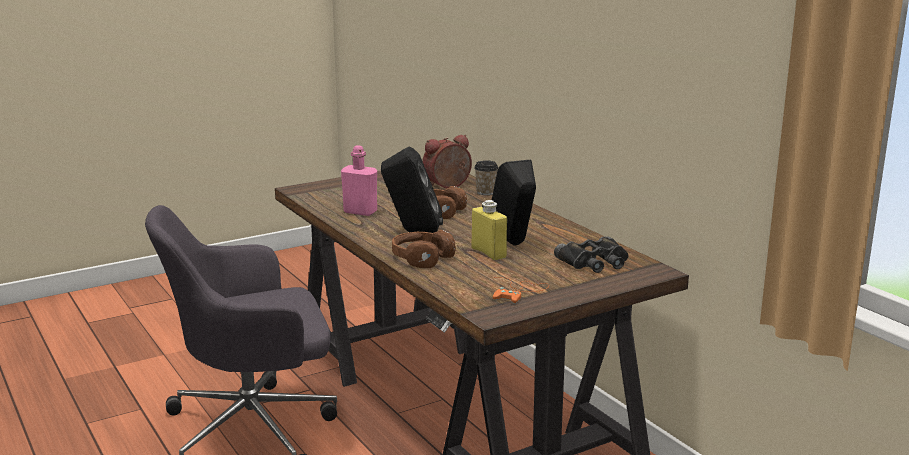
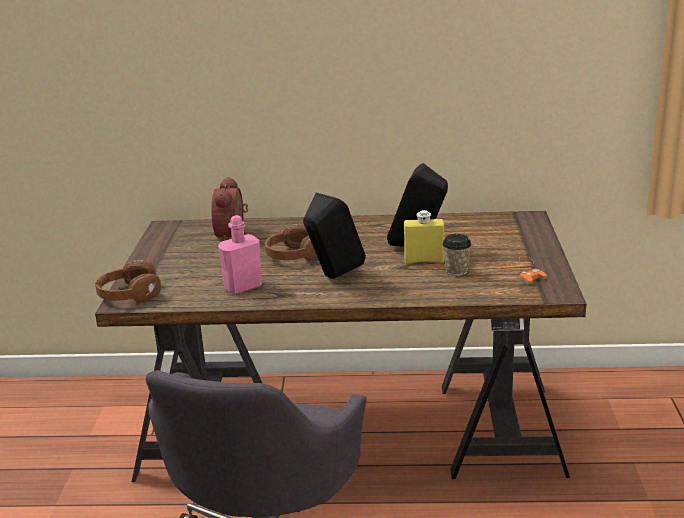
camera: 55 degrees left, 5 degrees up
(421, 258) = (403, 289): brown headphones -> brown headphones (129, 294)
(486, 192) = (274, 225): cup -> cup (456, 271)
(594, 262) = (489, 230): black binoculars -> none

